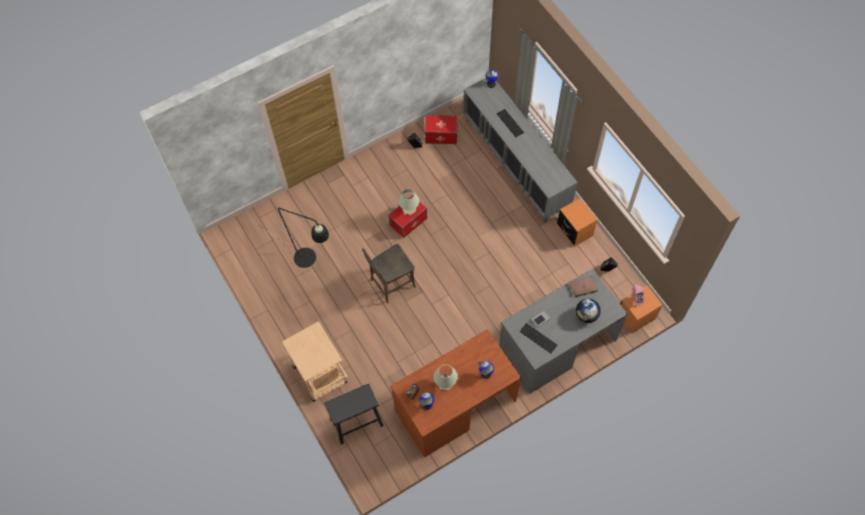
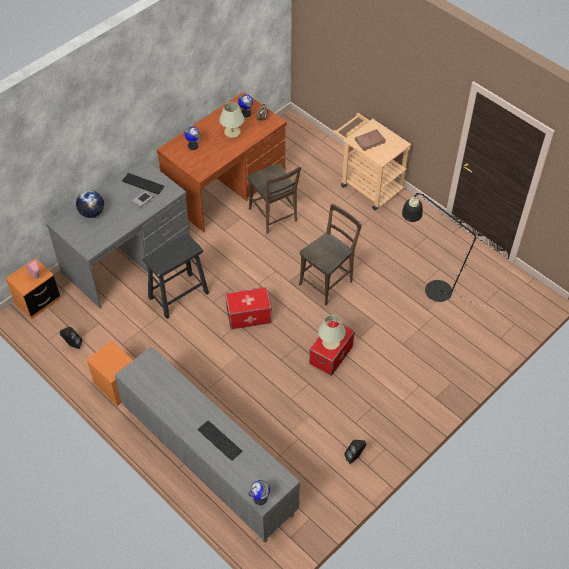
camera: 165 degrees right, 10 degrees down
(357, 421) = (319, 158): black stool -> black stool (178, 295)
(418, 360) = (274, 217): none -> brown chair
(441, 135) = (323, 482): storage box -> storage box (248, 316)
(583, 287) = (97, 239): brown book -> brown book (370, 141)

